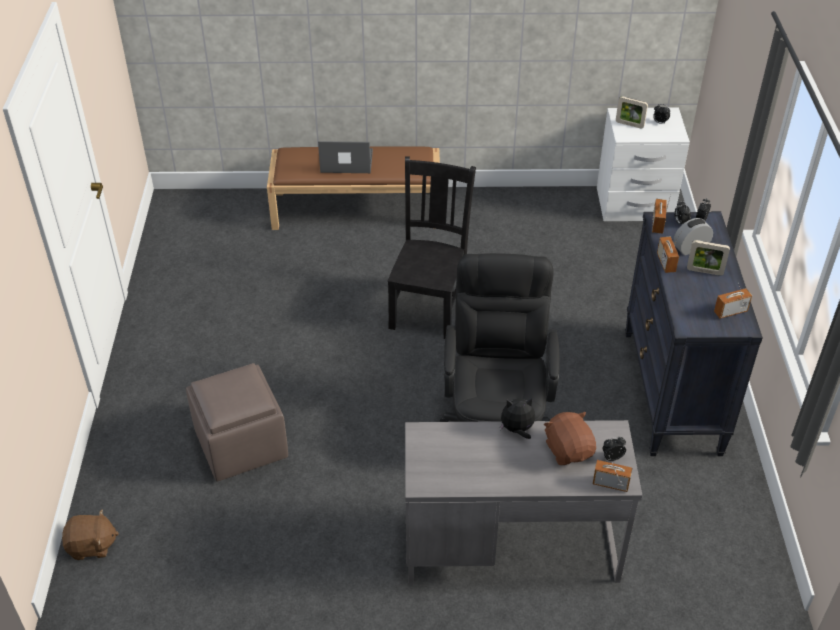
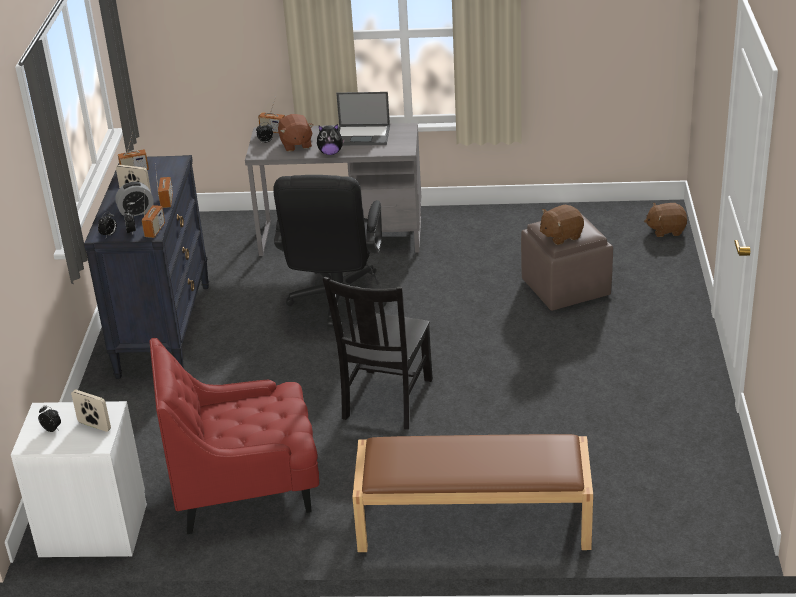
camera: 175 degrees left, 10 degrees down
(241, 379) = (561, 236): none -> brown plush toy
(346, 161) = (483, 457): laptop -> laptop (363, 135)
(531, 232) = (246, 489): none -> red armchair

